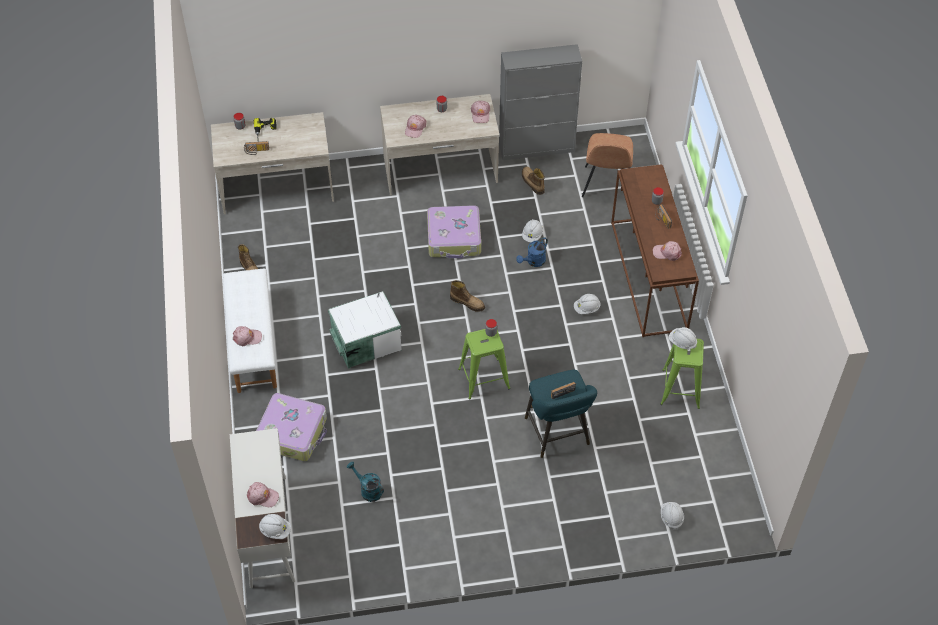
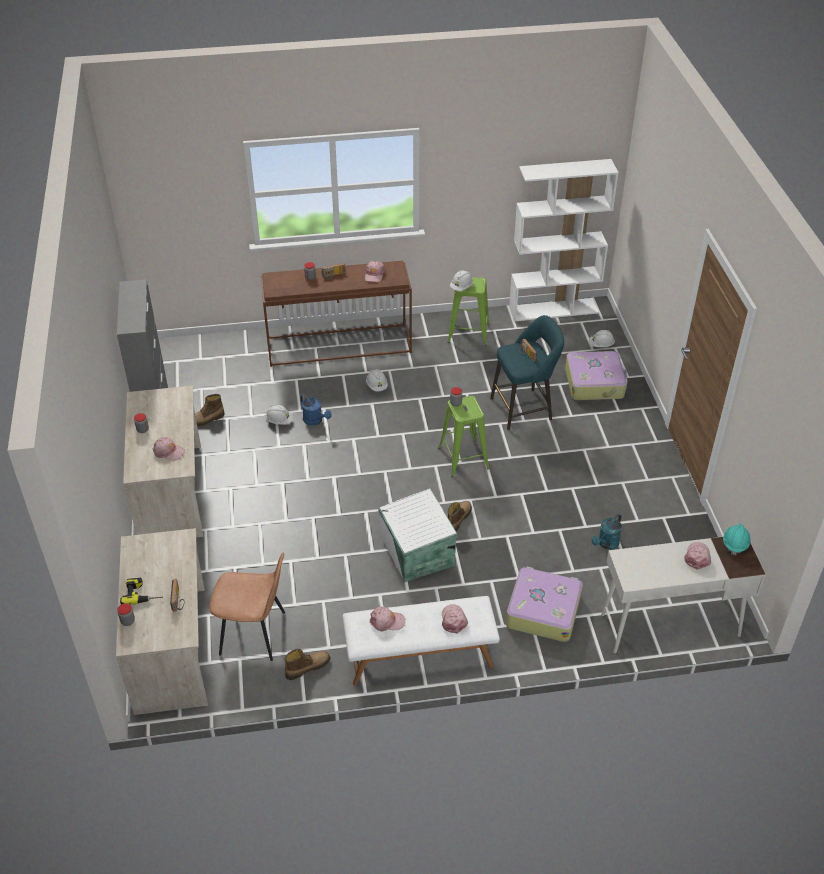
camera: 90 degrees left, 10 degrees down
(275, 530) = (735, 544): white hard hat -> turquoise hard hat
(454, 238) = (276, 480): suitcase -> suitcase (595, 382)
(467, 302) = (366, 470): boot -> boot (457, 519)
(480, 114) = (157, 399): pink cap -> pink cap (387, 621)
(606, 185) = (219, 368): brown chair -> brown chair (254, 633)
(734, 475) = (553, 309): none -> white bookcase

